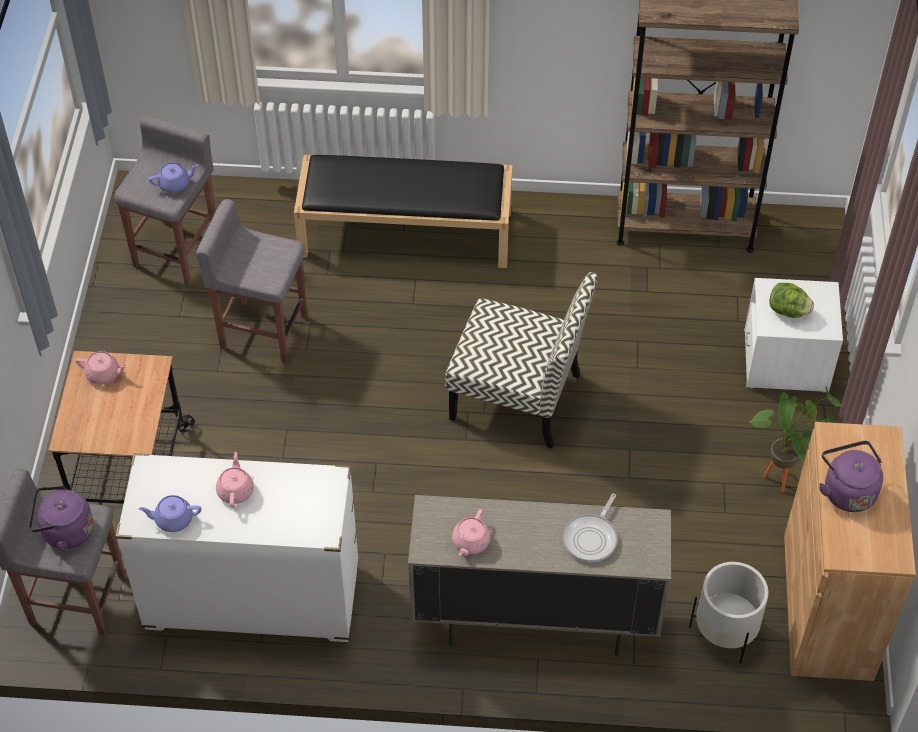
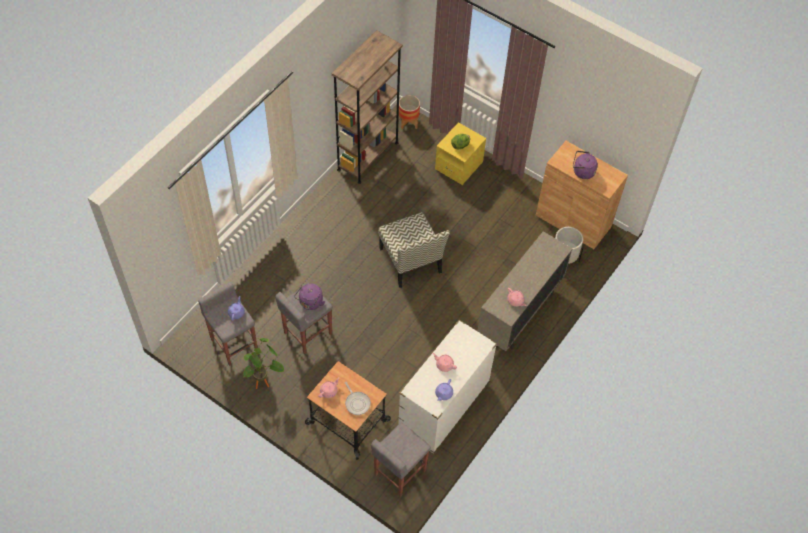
camera: 60 degrees left, 5 degrees up
(64, 532) = (404, 444): purple kettle -> purple kettle (310, 303)
(407, 232) = (294, 252): black bench -> none
(518, 397) = (411, 261): chair -> chair turned 105 degrees clockwise
(591, 538) = (539, 262): frying pan -> frying pan (357, 402)
(784, 483) = (513, 200): potted plant -> potted plant (265, 383)
(786, 361) = (459, 165): white nightstand -> yellow nightstand
(809, 243) = (408, 123): none -> planter

